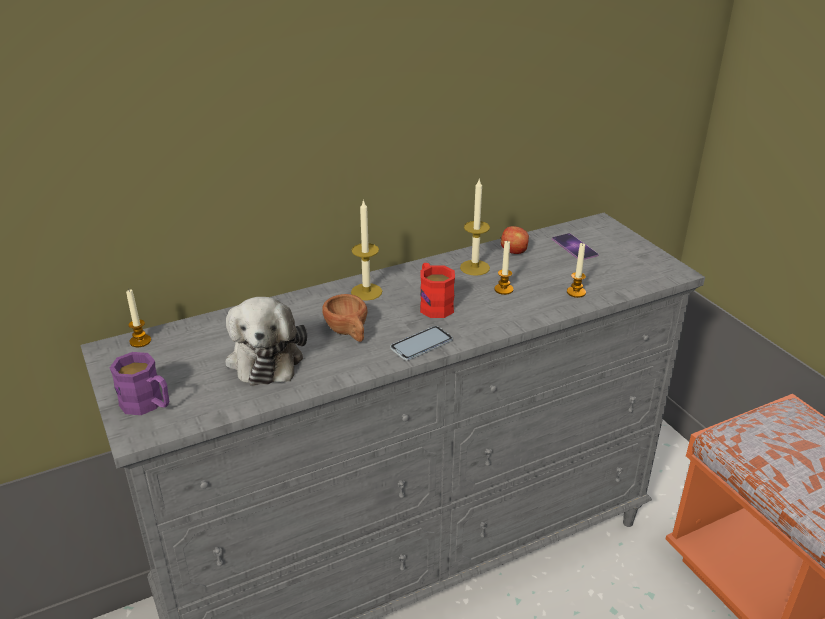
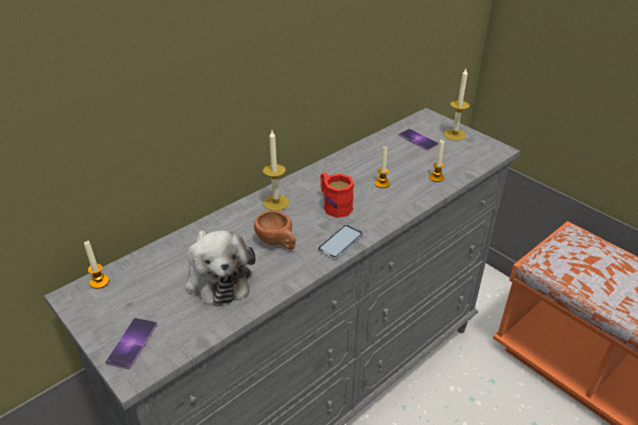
camera: 15 degrees left, 5 degrees up
(148, 405) = (132, 343): purple mug -> phone
(474, 267) = (351, 168): candle -> candle (454, 134)
(514, 252) = (376, 150): apple -> none

